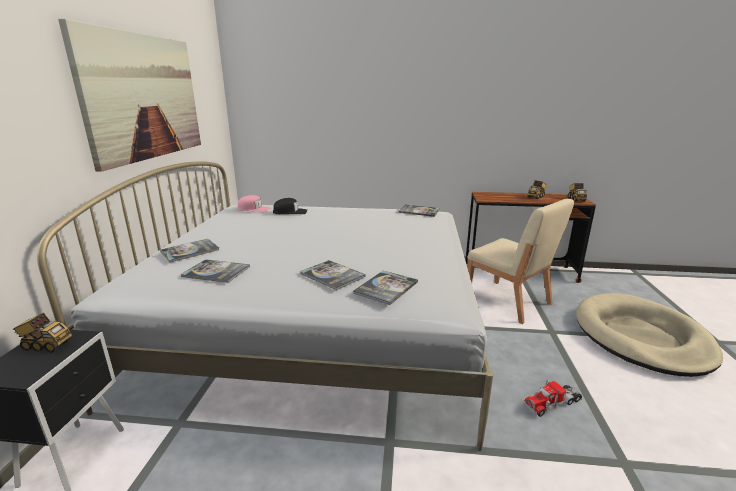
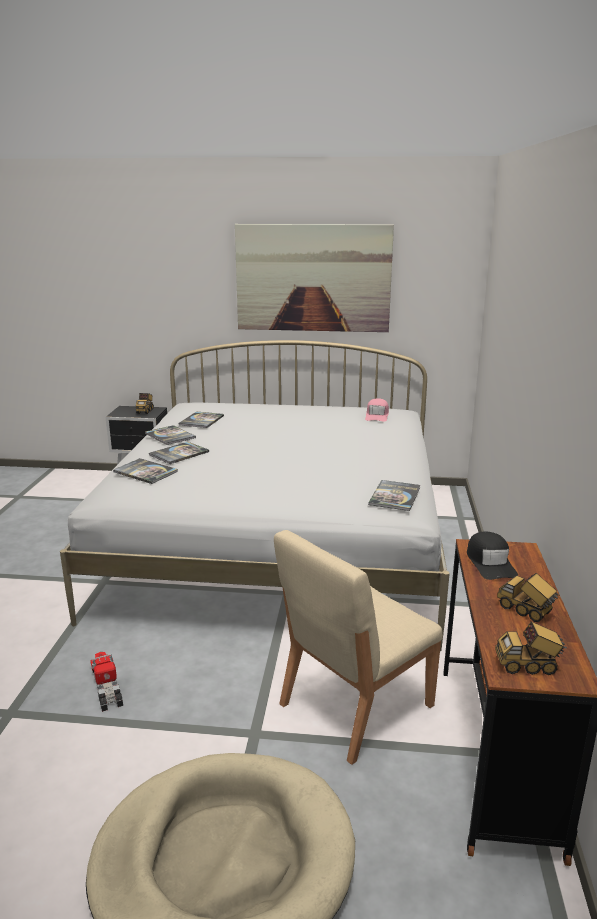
camera: 90 degrees right, 0 degrees up
(190, 251) = (247, 409): book -> book (170, 436)
(290, 212) = (369, 430): black cap -> black cap (490, 563)

